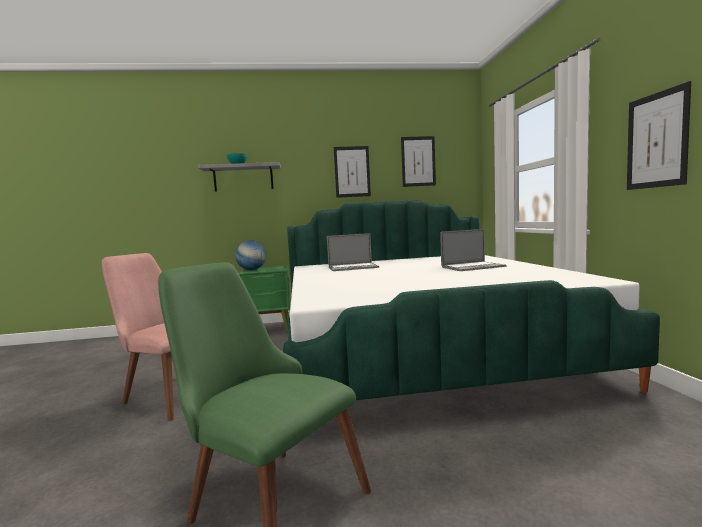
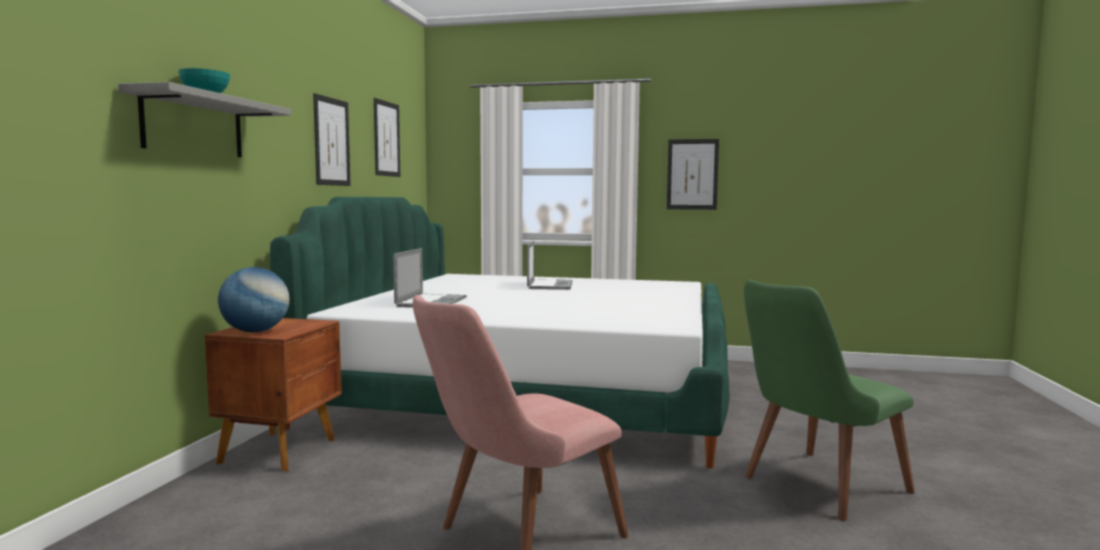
camera: 70 degrees left, 0 degrees up
(270, 329) = (280, 450): green nightstand -> brown nightstand

